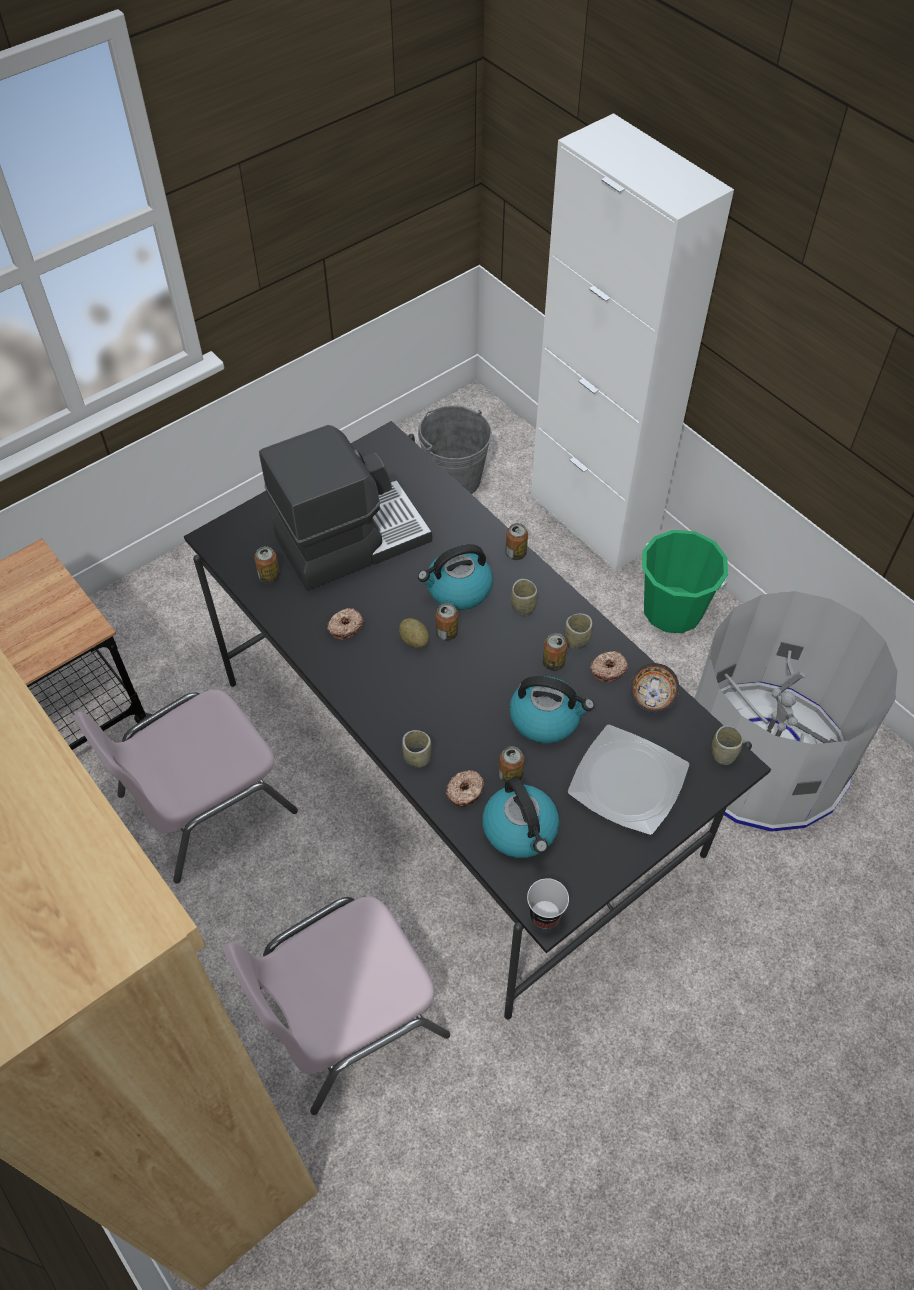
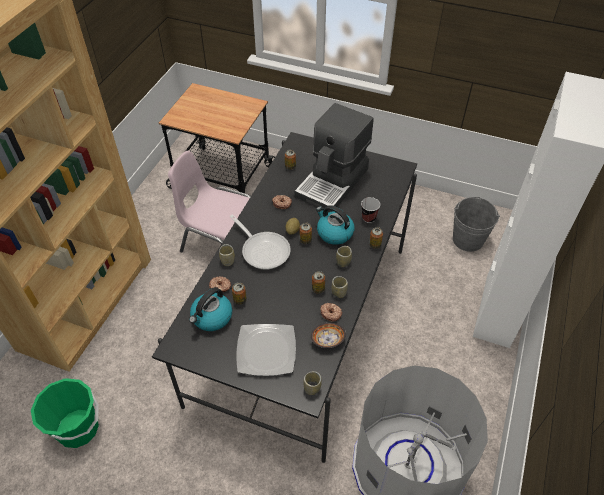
camera: 60 degrees right, 5 degrees down
(345, 1015) = (151, 341): pink chair -> none
(351, 538) = (333, 182): coffee machine -> coffee machine turned 90 degrees clockwise
(428, 698) = (263, 250): none -> frying pan
(545, 915) = (170, 347): cup -> cup (368, 218)
(546, 718) = (282, 300): kettle -> none
(672, 610) = (471, 376): green bucket -> green bucket (78, 428)

